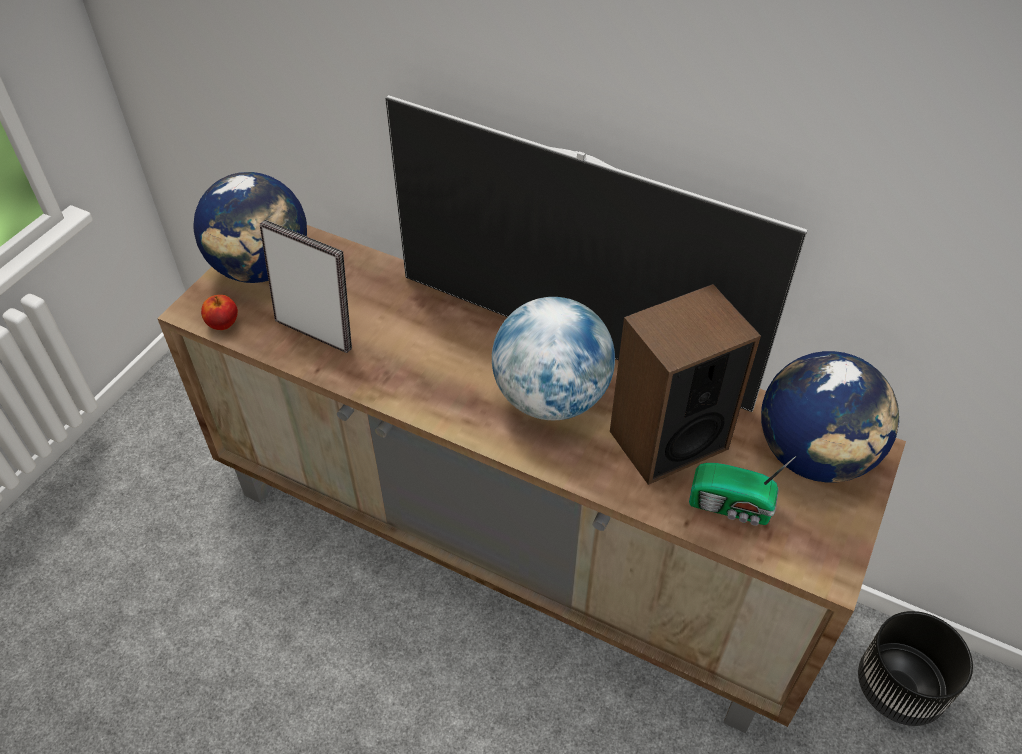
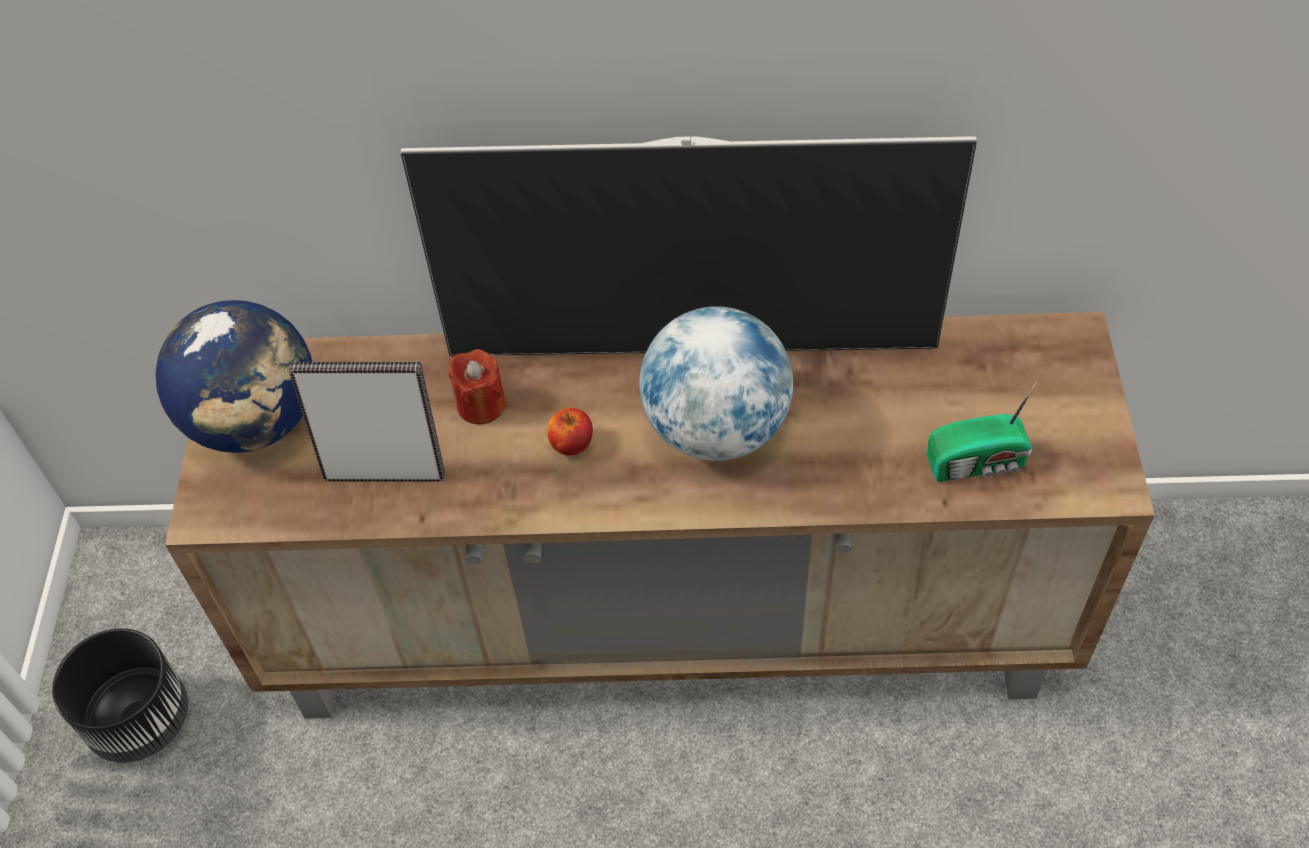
camera: 25 degrees left, 5 degrees up
(223, 324) = (259, 514): apple -> apple (571, 444)
(405, 316) = (481, 405): none -> red candle
(667, 440) = (870, 419): speaker -> none
(814, 456) = (1025, 368): globe -> none
(899, 687) = (1157, 572): black planter -> black planter (141, 719)

